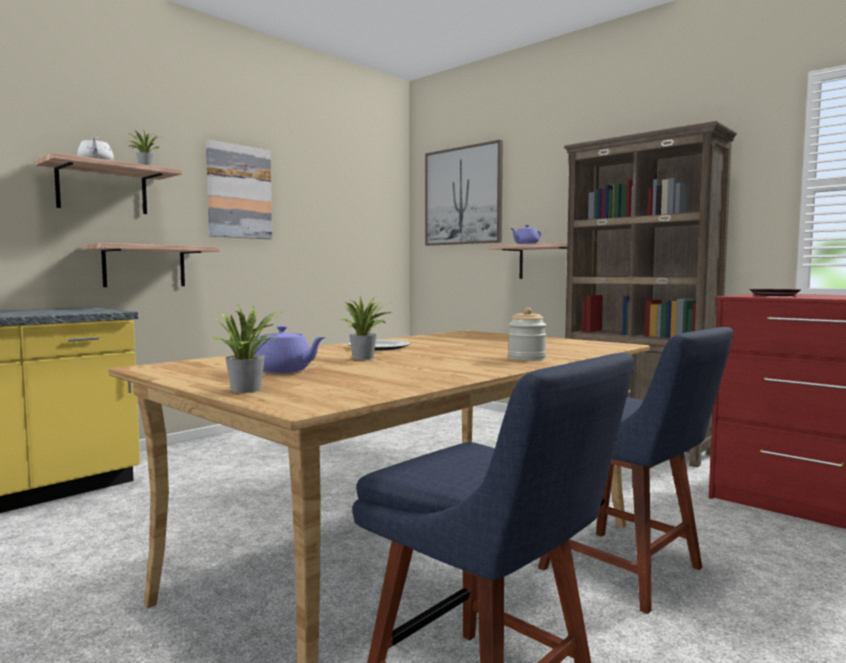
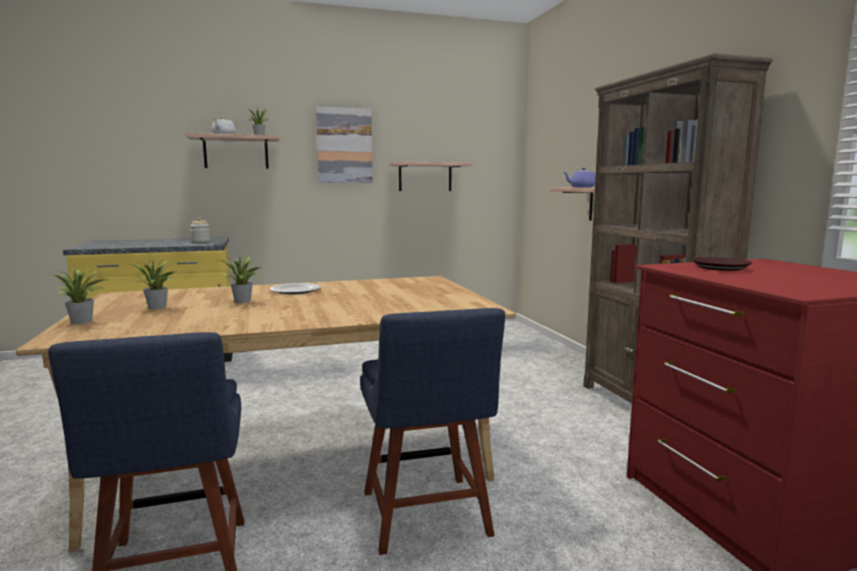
camera: 30 degrees right, 5 degrees up
(144, 266) = (267, 207): shelf -> shelf (425, 177)
(284, 371) = (158, 307): purple teapot -> potted plant
(463, 196) = (555, 135): picture -> none
(526, 358) = (342, 315): jar -> jar (201, 241)

